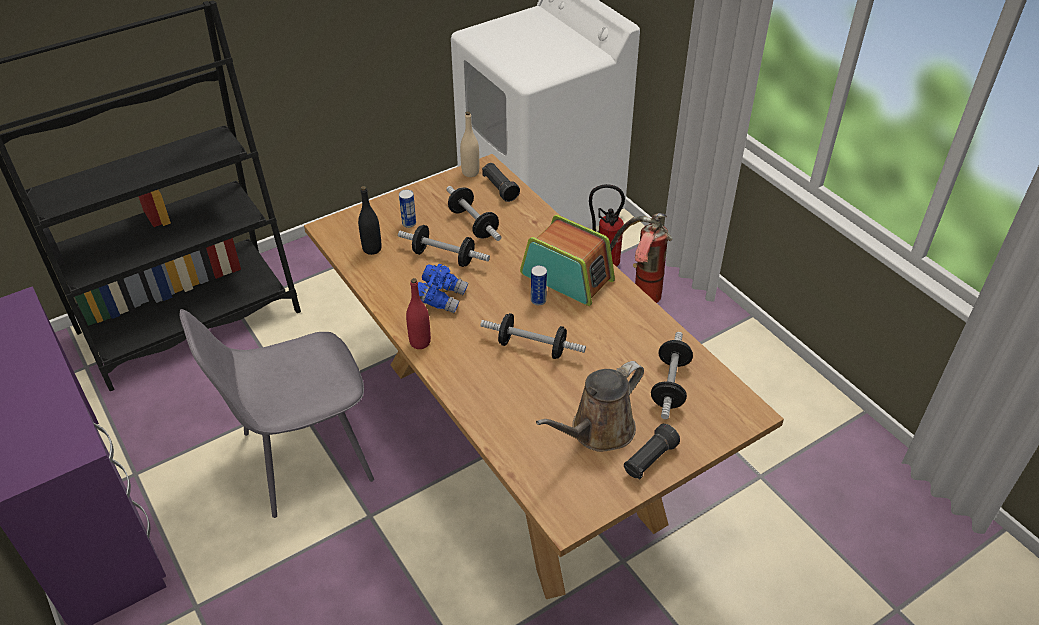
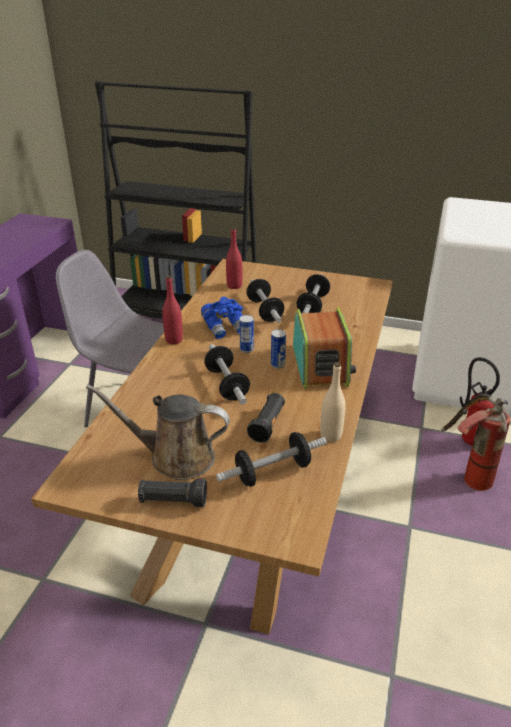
camera: 50 degrees right, 10 degrees down
(372, 249) = (234, 286): black bottle -> red bottle
(409, 223) = (276, 285): can -> can (246, 349)
(470, 172) = (359, 282): beige bottle -> beige bottle (330, 435)
(500, 188) = (363, 298): black flashlight -> black flashlight (267, 424)

